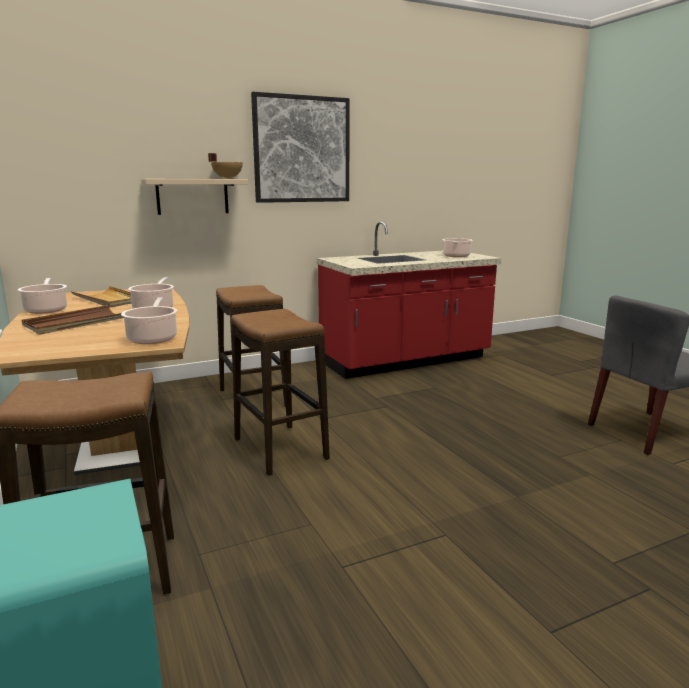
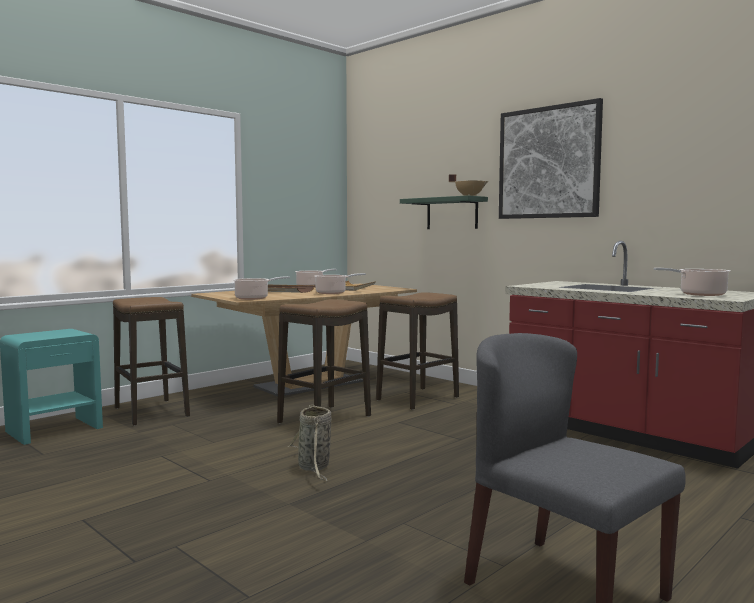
camera: 70 degrees right, 10 degrees down
(192, 196) = (452, 213): beige shelf -> green shelf
(431, 474) = (314, 468): none -> basket

